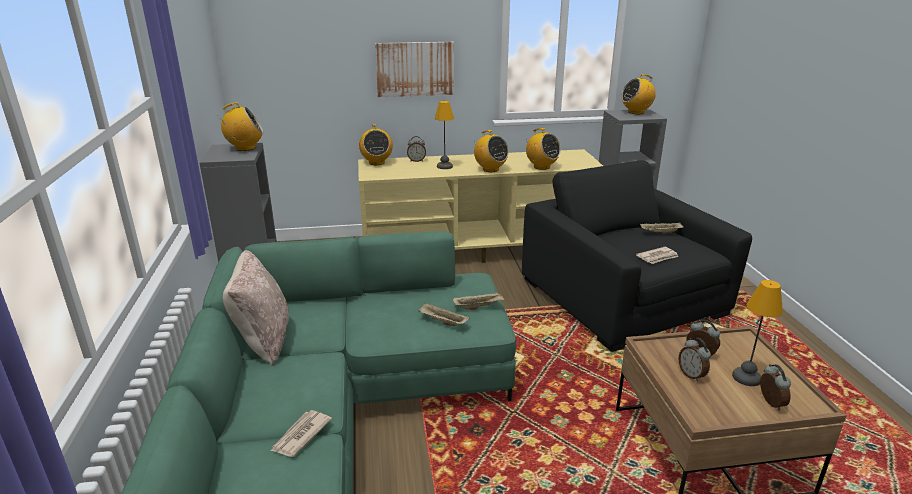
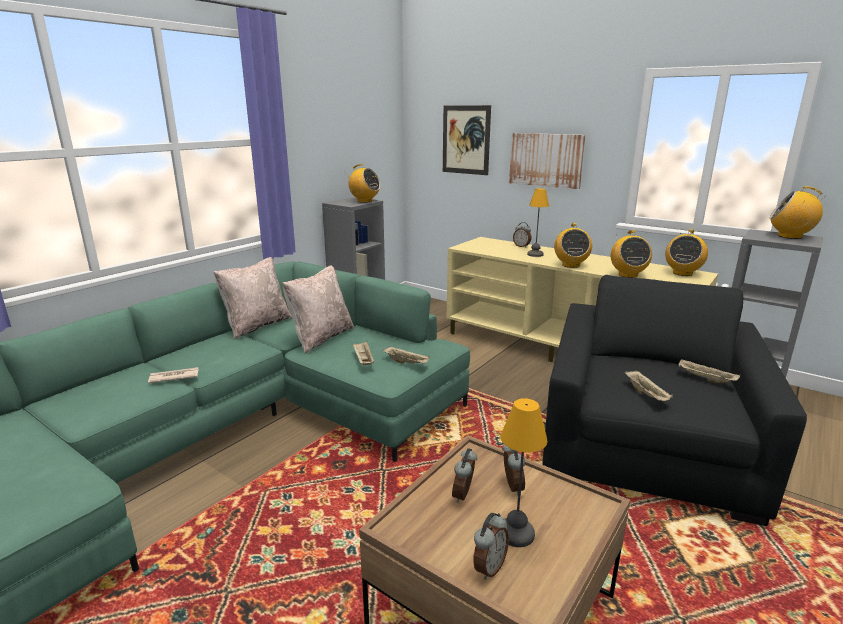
camera: 45 degrees right, 5 degrees down
(314, 54) = (466, 140): none -> picture
(357, 321) = (321, 338): none -> beige pillow
(376, 162) = (488, 241): radio -> radio (682, 273)
(658, 257) = (646, 394): newspaper -> beige tray

